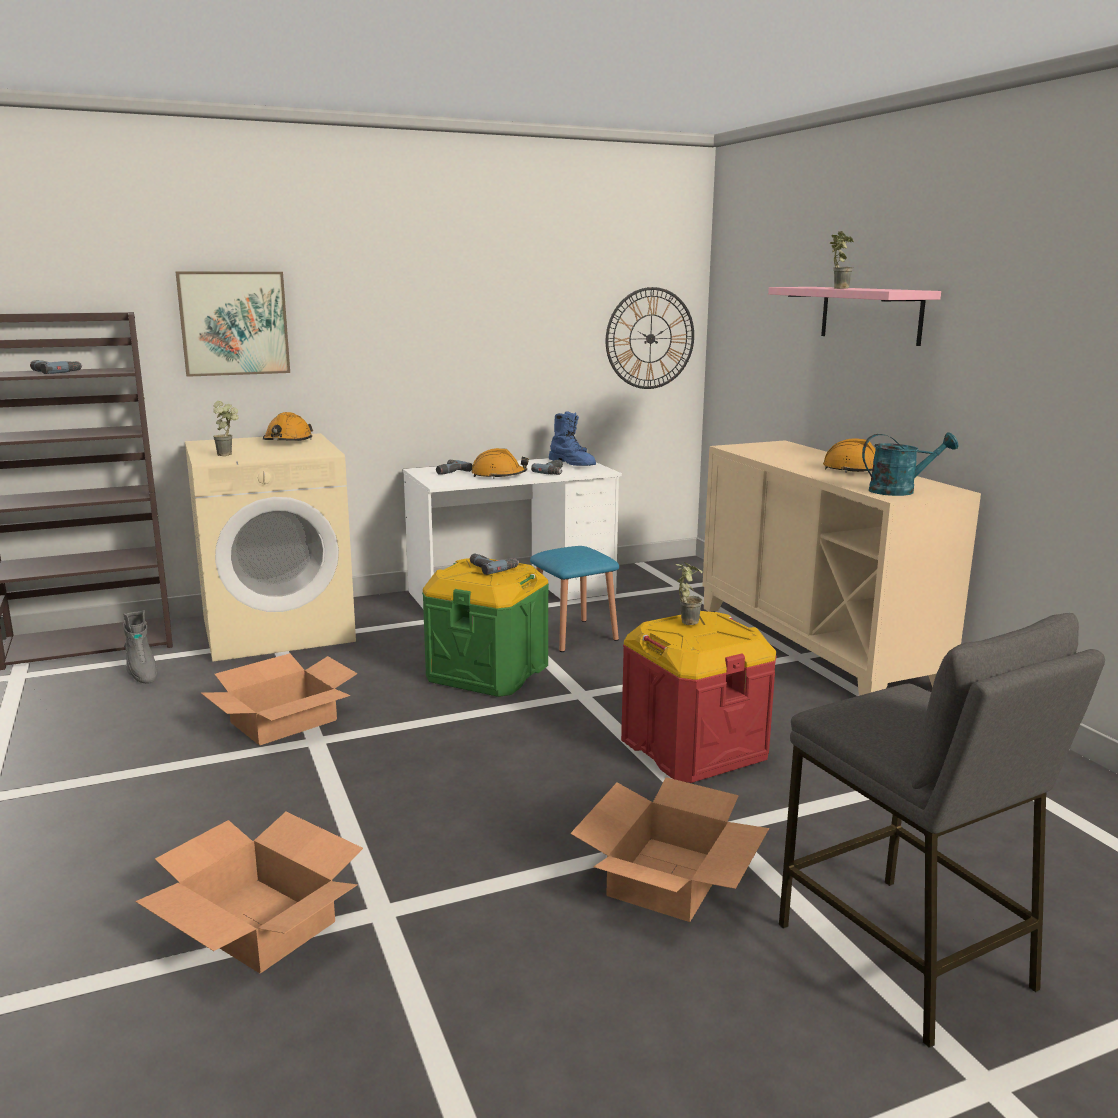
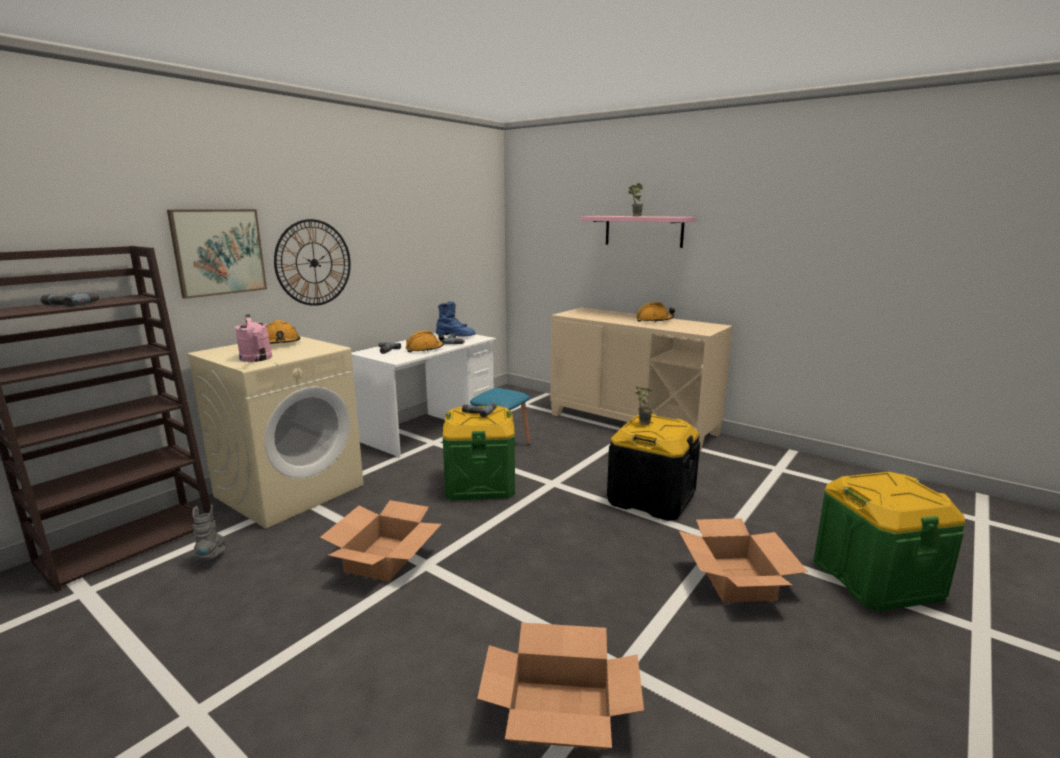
camera: 30 degrees left, 0 degrees up
(141, 673) = (213, 555): grey boot -> grey boot turned 135 degrees counterclockwise
(229, 455) = (257, 359): potted plant -> pink watering can
(650, 338) = (479, 250): wall clock -> wall clock (314, 263)
(694, 748) = (651, 498): red storage box -> black storage box
(900, 491) = (699, 329): turquoise watering can -> none
(904, 956) = (876, 579): grey stool -> green storage box

